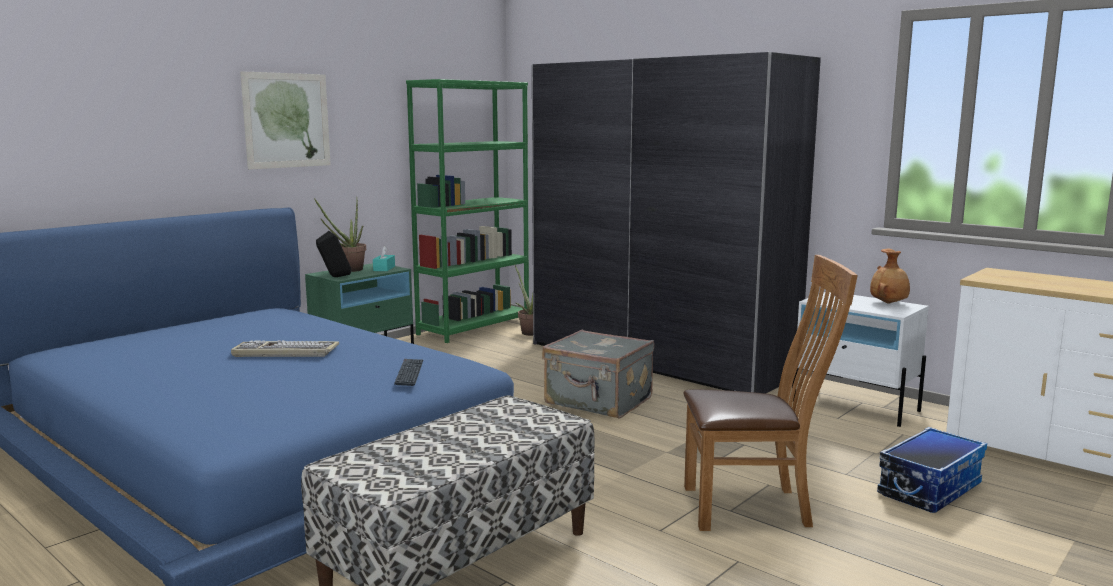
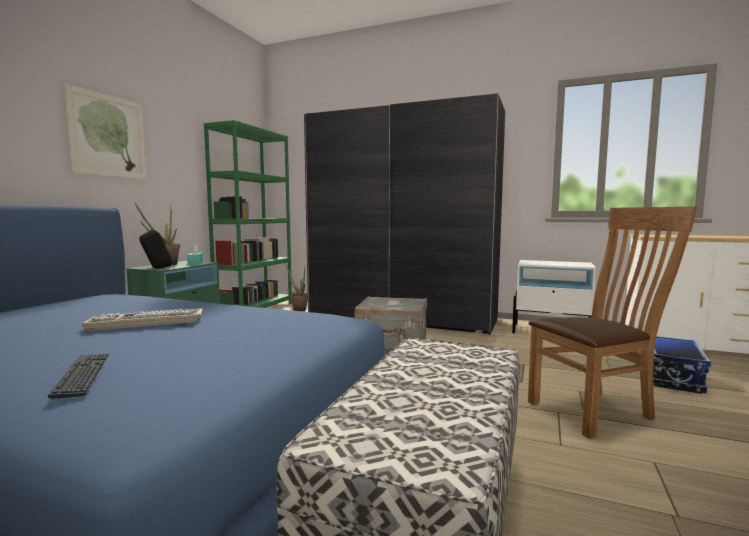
camera: 20 degrees left, 5 degrees down
(409, 373) = (300, 327): keyboard -> keyboard (83, 375)
(889, 303) = (569, 262): brown vase -> none

